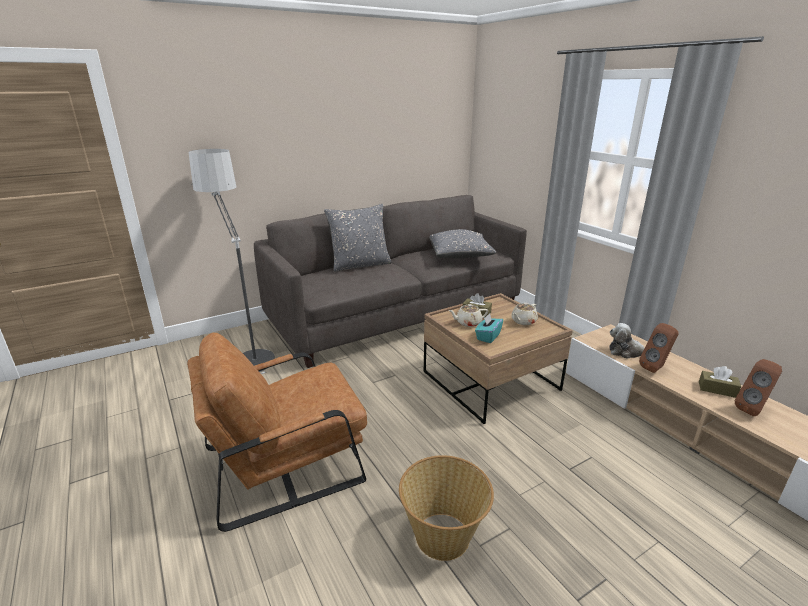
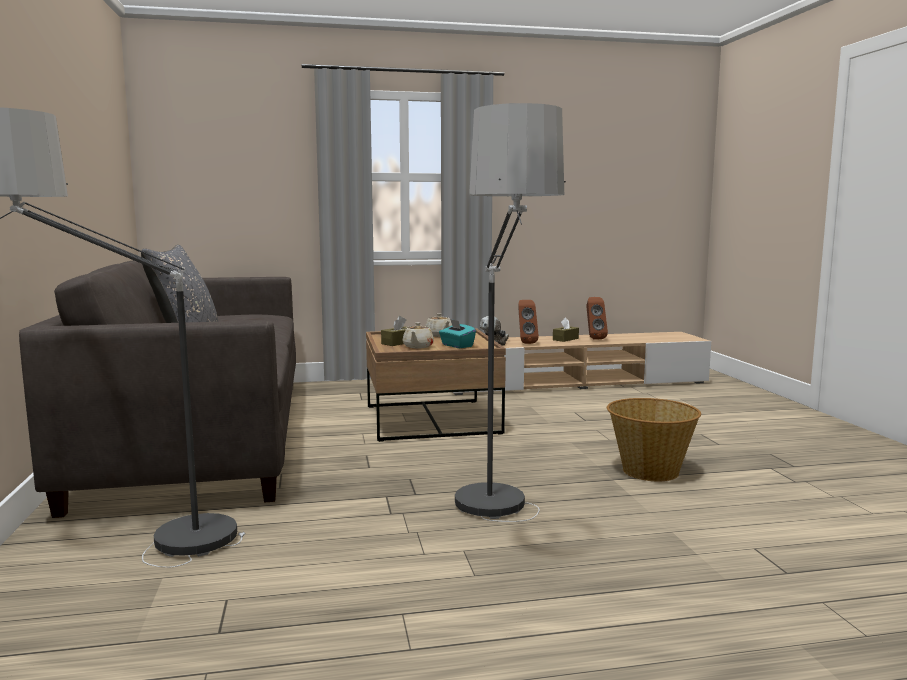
camera: 70 degrees left, 15 degrees down
(286, 462) = (502, 530): brown armchair -> floor lamp
(460, 255) = (253, 318): grey pillow -> none

